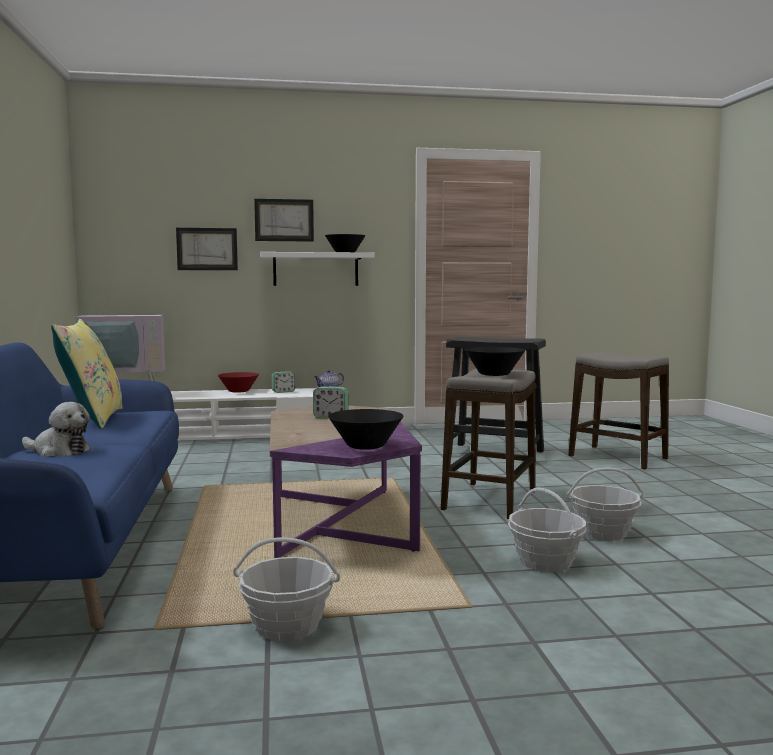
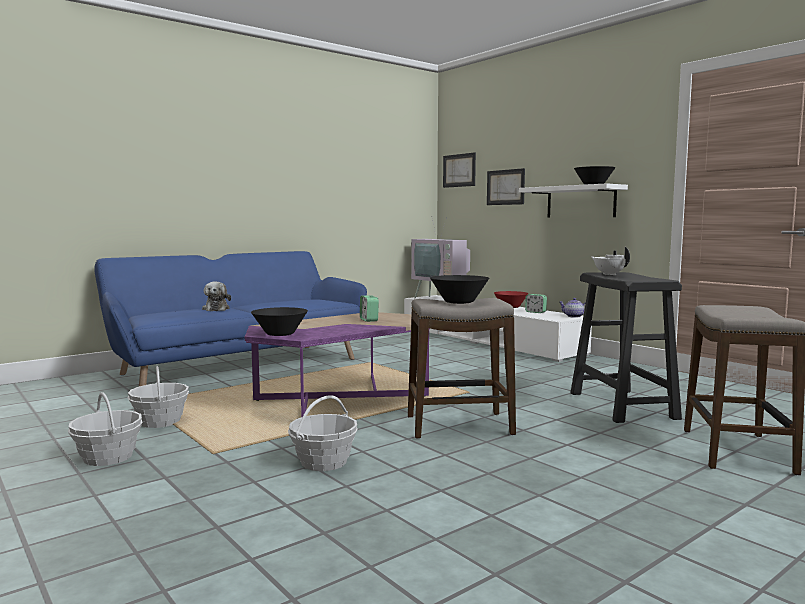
camera: 60 degrees right, 0 degrees up
(92, 419) = (298, 300): yellow pillow -> none
(284, 220) = (558, 157): picture -> picture (459, 170)
(475, 338) = (609, 274): none -> white teapot
(603, 532) = (428, 473): basket -> basket (108, 457)

